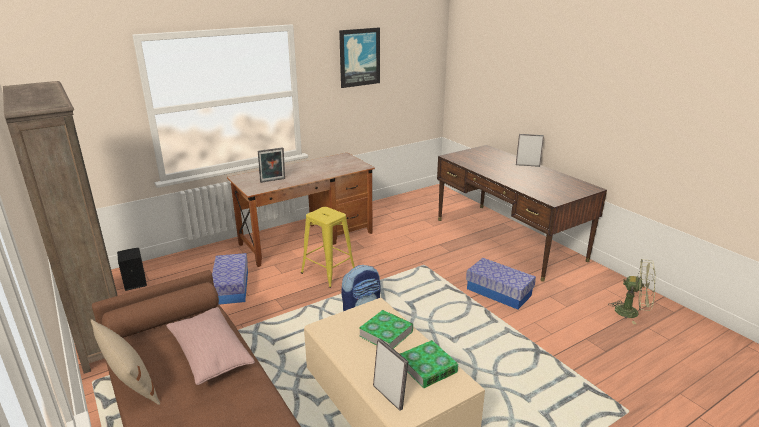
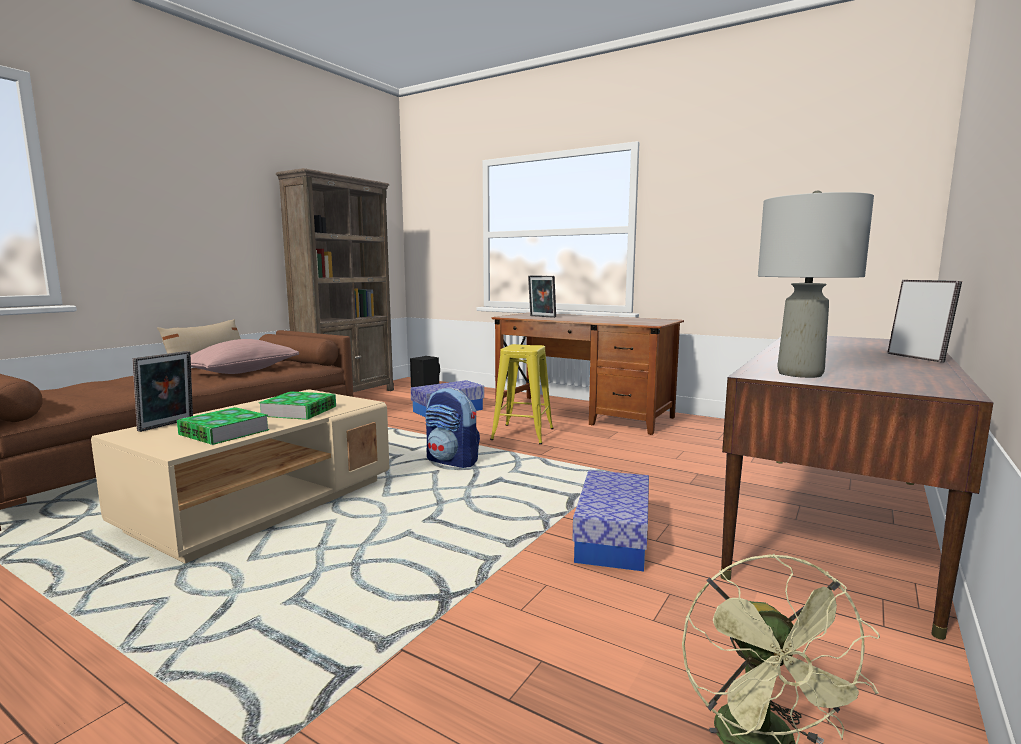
camera: 65 degrees right, 15 degrees down
(359, 57) = (737, 184): picture -> none
(554, 194) = (800, 374): none -> grey table lamp

